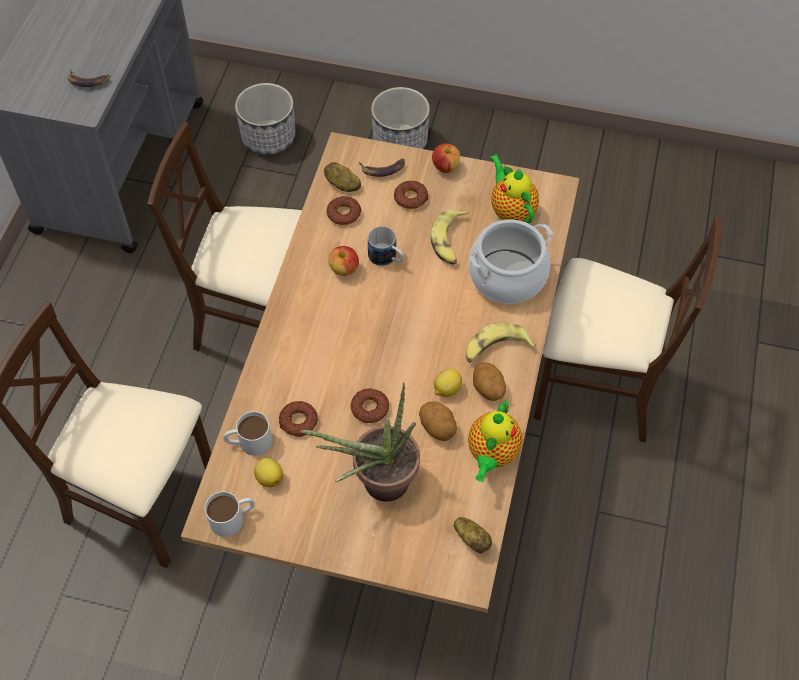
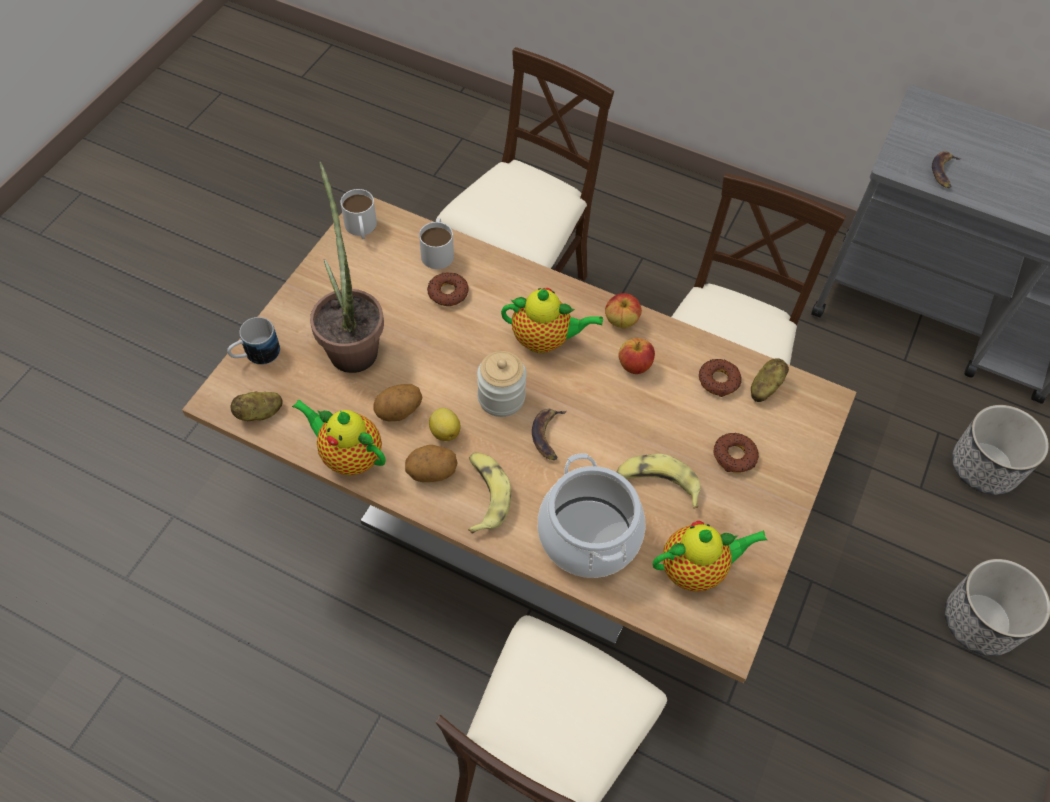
camera: 100 degrees right, 0 degrees up
(269, 477) = (393, 260): lemon -> none
(334, 336) = (545, 340): none -> teapot
(369, 408) = (444, 355): donut -> none
(383, 169) = (786, 435): banana -> banana (548, 435)
(387, 258) = (642, 411): mug -> mug (256, 355)
(402, 356) = (501, 397): none -> jar
(445, 167) = (783, 507): apple -> apple (621, 321)

